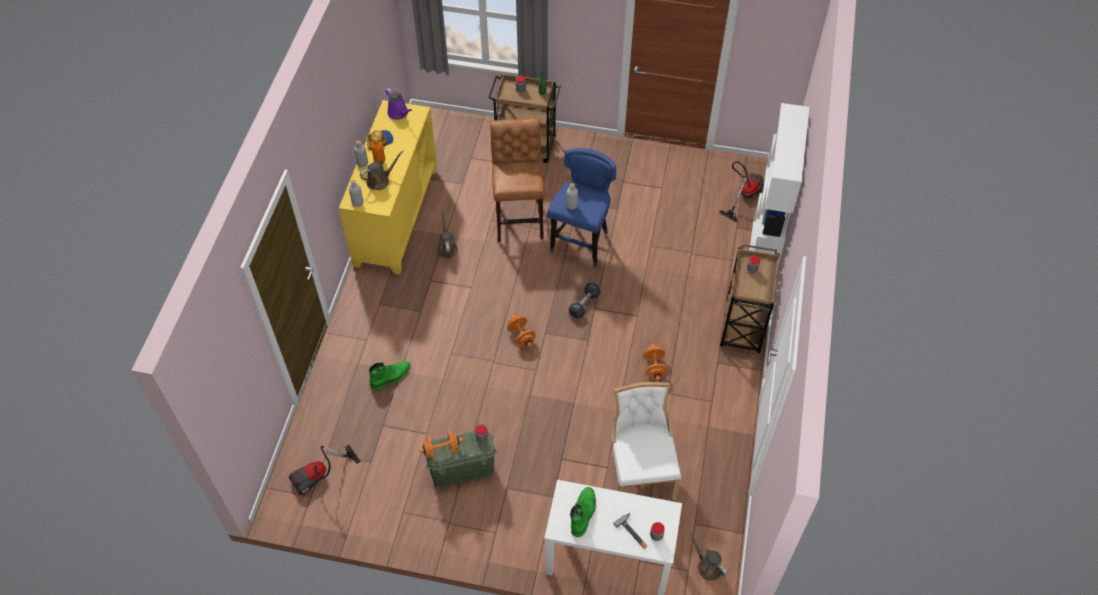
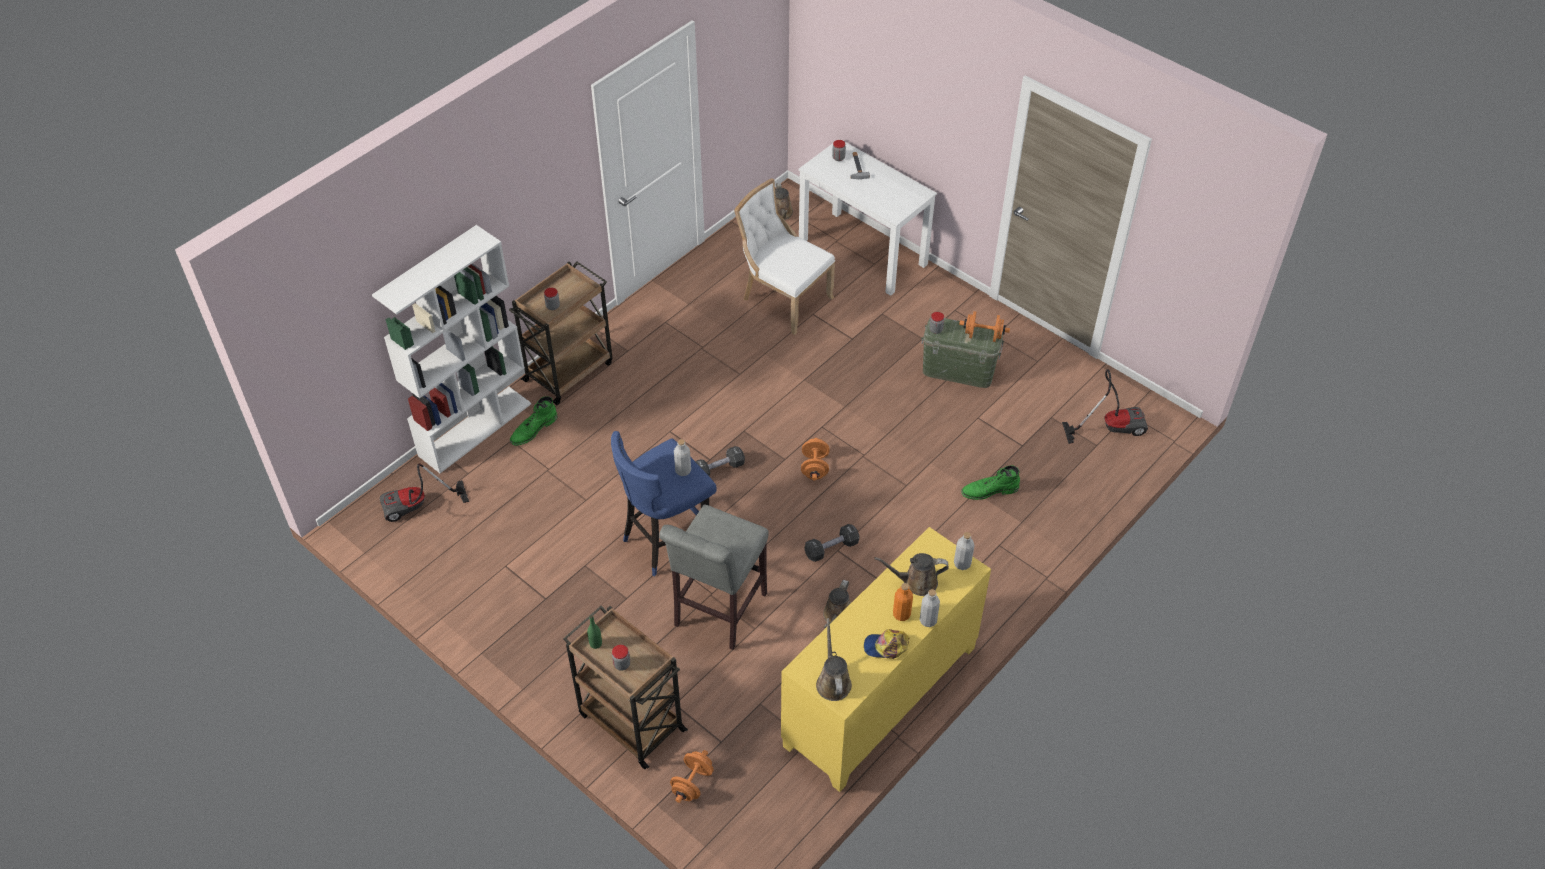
camera: 150 degrees left, 5 degrees down
(399, 113) = (833, 681): purple watering can -> brown watering can
(475, 287) = (831, 548): none -> black dumbbell
(519, 218) = (717, 613): brown stool -> grey stool
(583, 513) = (890, 194): green boot -> green boot (533, 429)
(640, 470) = (783, 299): white chair -> white chair turned 105 degrees clockwise
(654, 367) = (695, 374): orange dumbbell -> orange dumbbell (692, 783)

